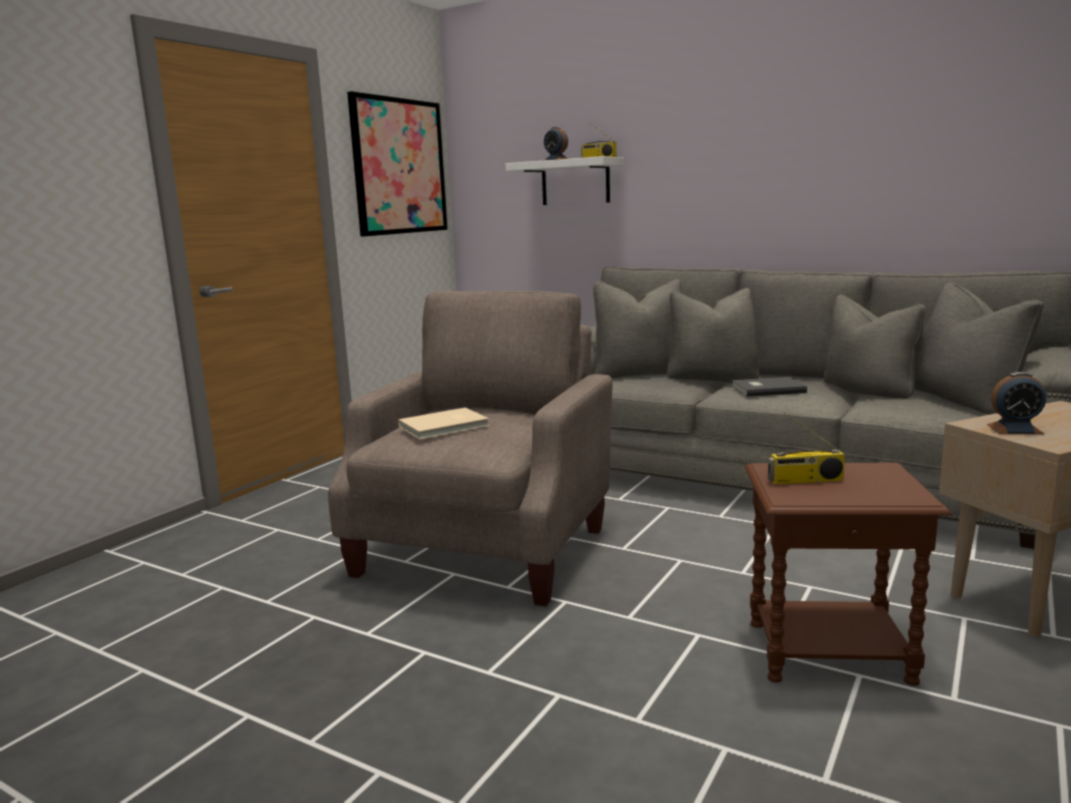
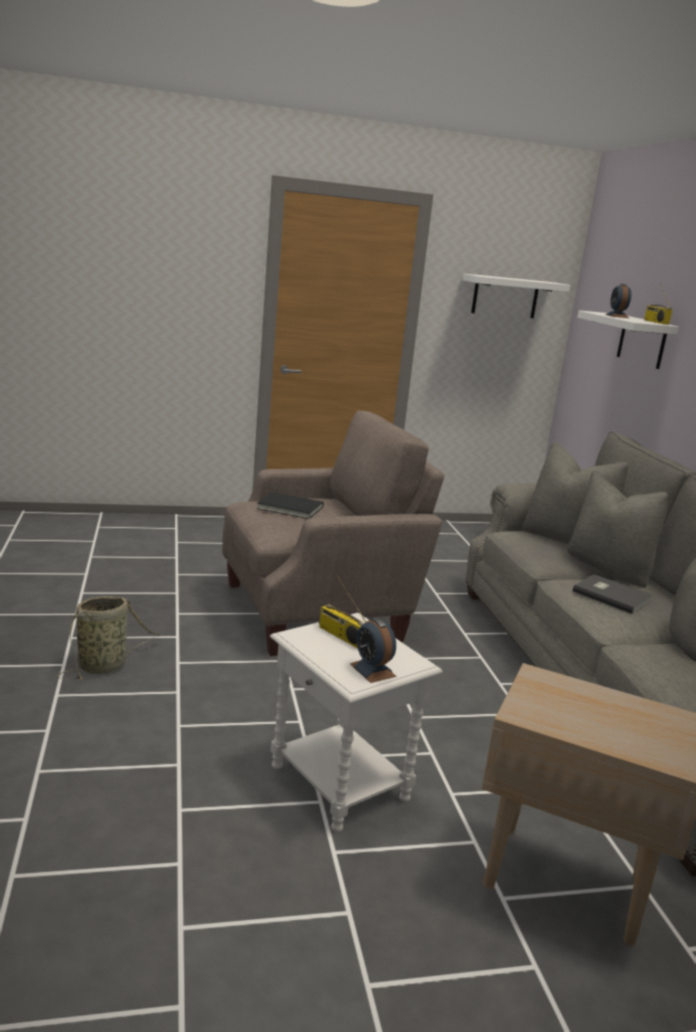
camera: 45 degrees right, 5 degrees up
(399, 166) = (505, 296): picture -> white shelf
(428, 733) = (105, 665): none -> basket
(445, 426) = (290, 508): beige book -> black book
(828, 649) = (341, 780): brown side table -> white side table
(1014, 429) = (547, 694): alarm clock -> alarm clock (372, 670)

